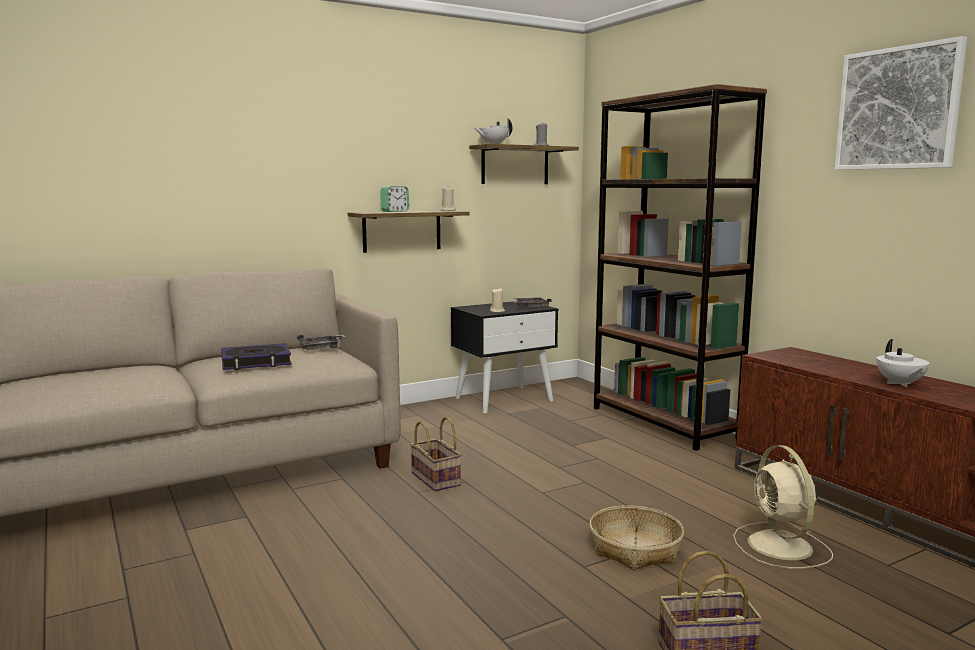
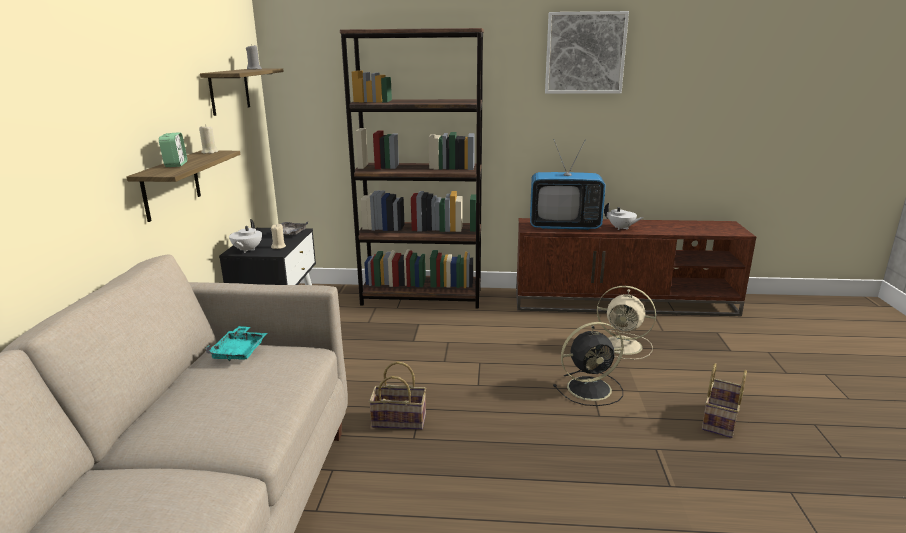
camera: 55 degrees left, 10 degrees up
(256, 362) = (235, 401): book -> none
(321, 348) = (240, 351): grey tray -> turquoise tray
(493, 144) = (226, 71): white teapot -> white teapot (247, 250)
(635, 549) = (591, 388): basket -> black fan
(820, 364) = (564, 226): none -> television

